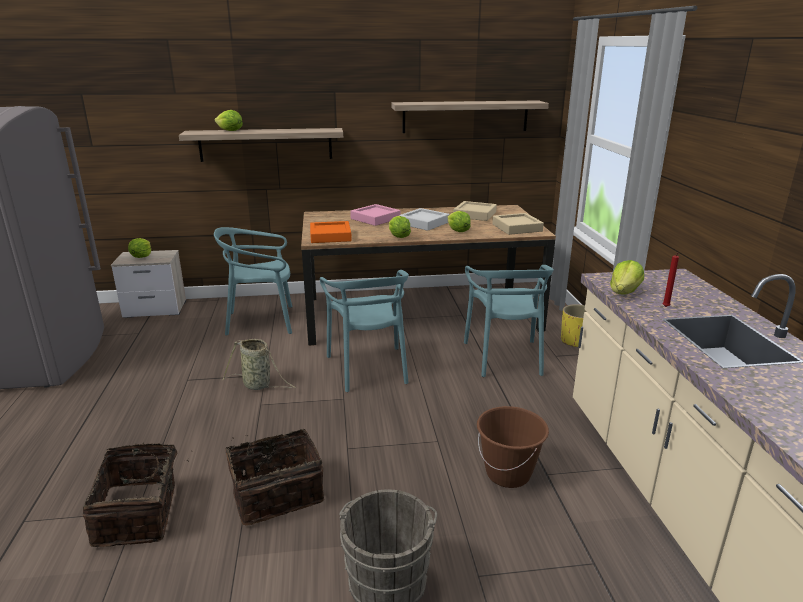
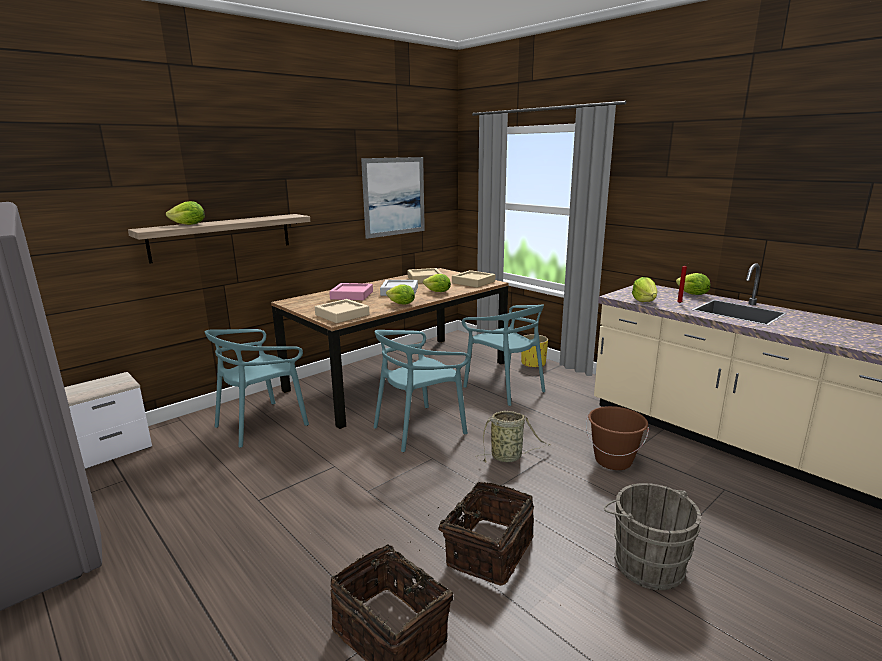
camera: 35 degrees left, 5 degrees down
(141, 256) = (89, 388): lettuce -> lettuce (692, 294)
(259, 385) = (342, 476): basket -> basket (508, 457)
(330, 236) = (342, 315): orange tray -> beige tray
(369, 368) = (419, 428): turquoise chair -> turquoise chair turned 105 degrees clockwise
(465, 116) = (394, 196): shelf -> picture

